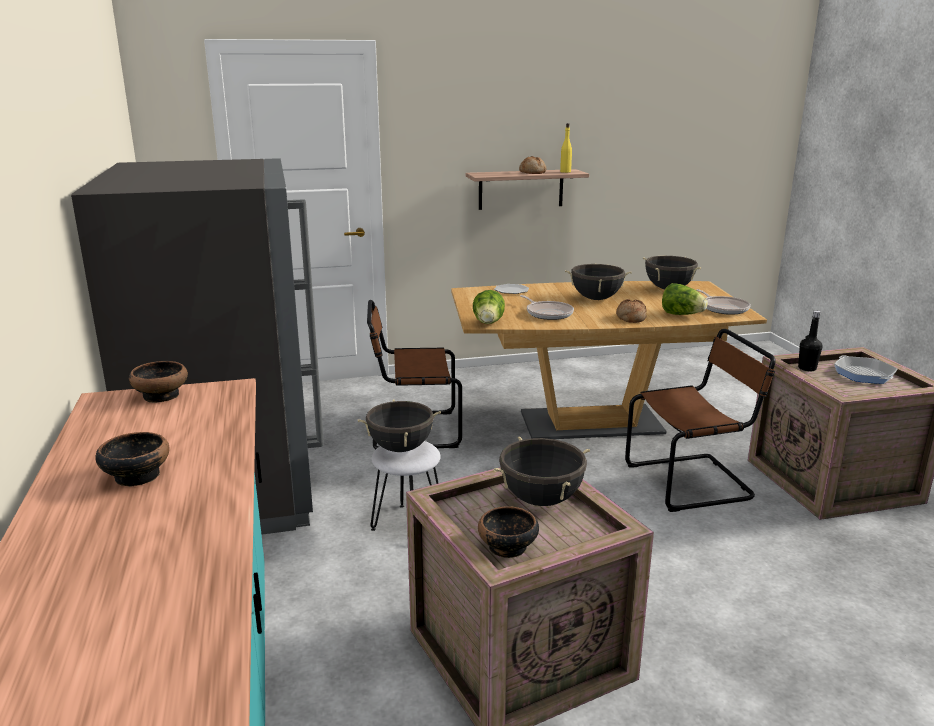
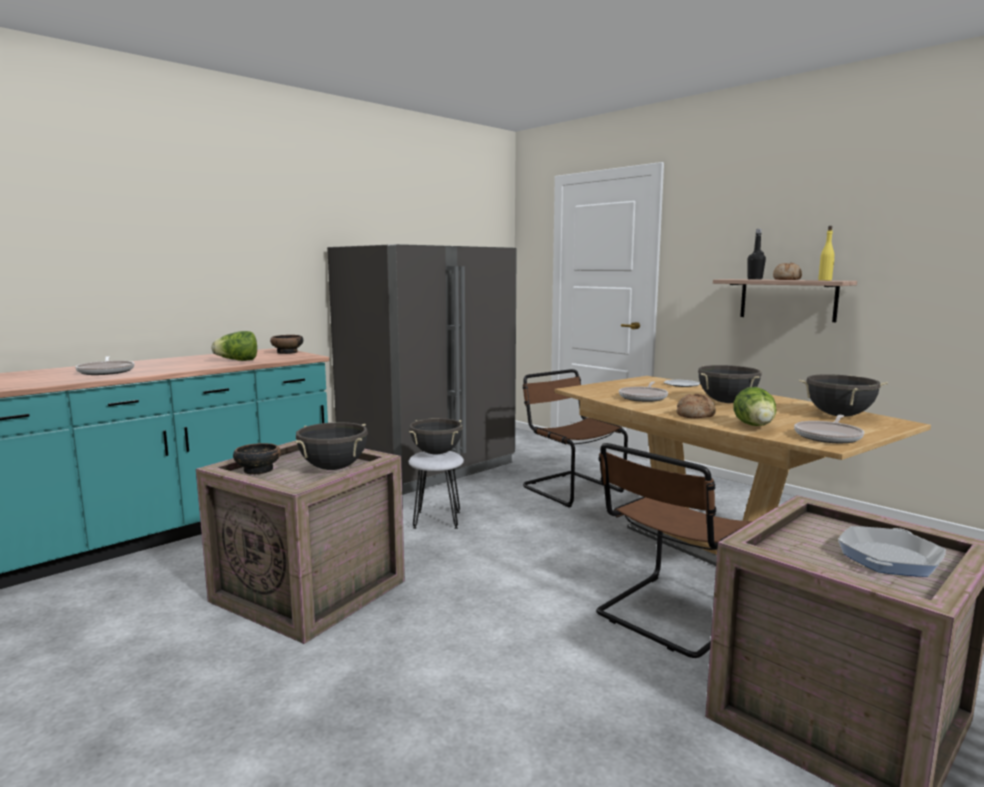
camera: 60 degrees right, 10 degrees down
(136, 476) = (186, 362): bowl -> none
(139, 554) = (106, 371): none -> frying pan
(488, 324) = (579, 390): lettuce -> lettuce (237, 361)
(692, 482) = (670, 616): brown chair -> brown chair turned 90 degrees clockwise
(807, 368) = (828, 525): black bottle -> black bottle (755, 279)

